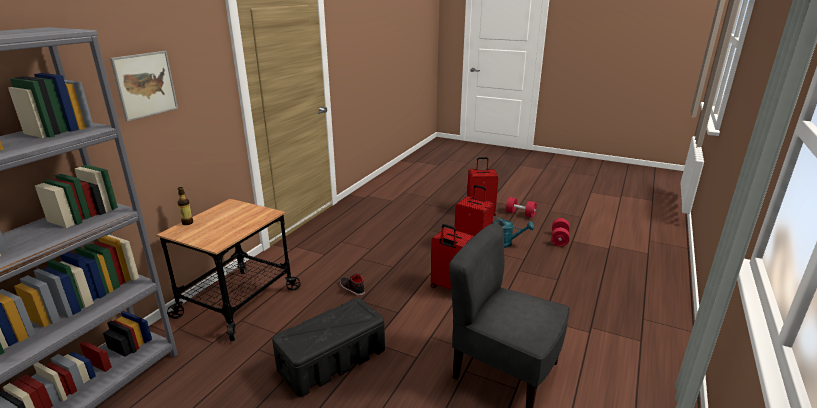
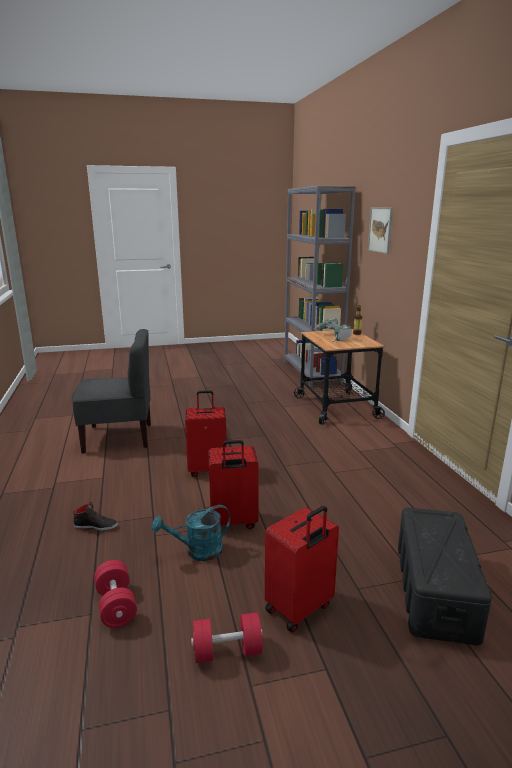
camera: 140 degrees right, 5 degrees down
(224, 227) = (332, 337): none -> power drill
(331, 360) = (231, 409): black storage box -> black storage box (434, 590)
(351, 288) = (285, 439): black shoe -> black shoe (96, 526)

